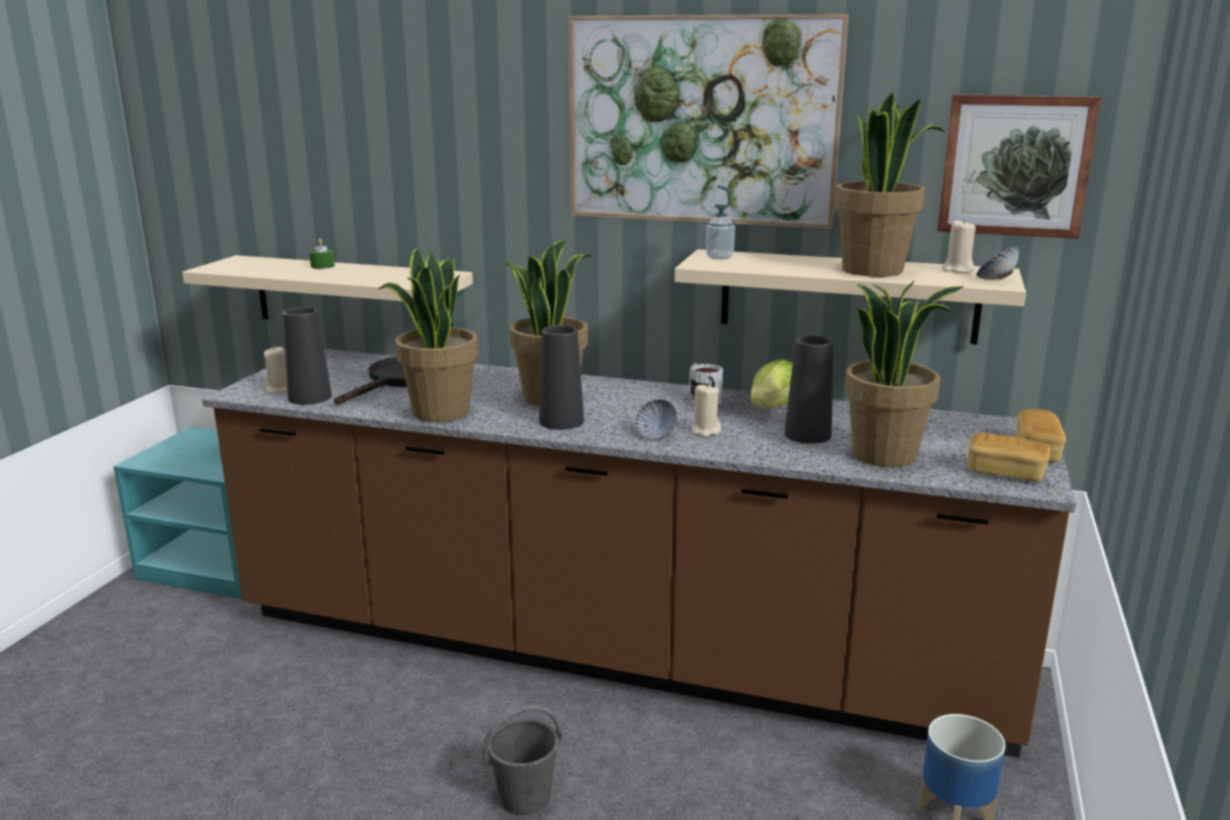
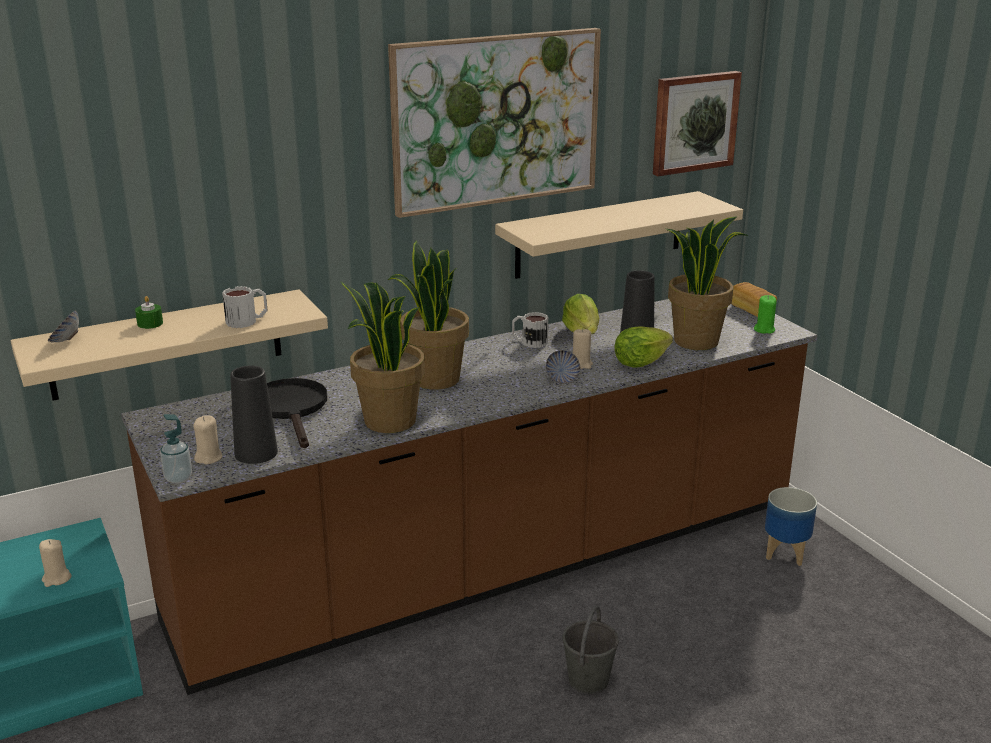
camera: 45 degrees left, 5 degrees up
(377, 279) = (247, 321): none -> mug
(561, 421) = (485, 393): black vase -> none
(719, 257) = (532, 228): soap dispenser -> soap dispenser (178, 478)
(769, 450) = (640, 362): none -> lettuce
(874, 270) = (640, 214): potted plant -> none
(957, 270) = (677, 201): beige candle -> beige candle (56, 579)
(995, 280) = (713, 204): bowl -> bowl (66, 340)
(1005, 473) = (764, 329): bread -> green candle

